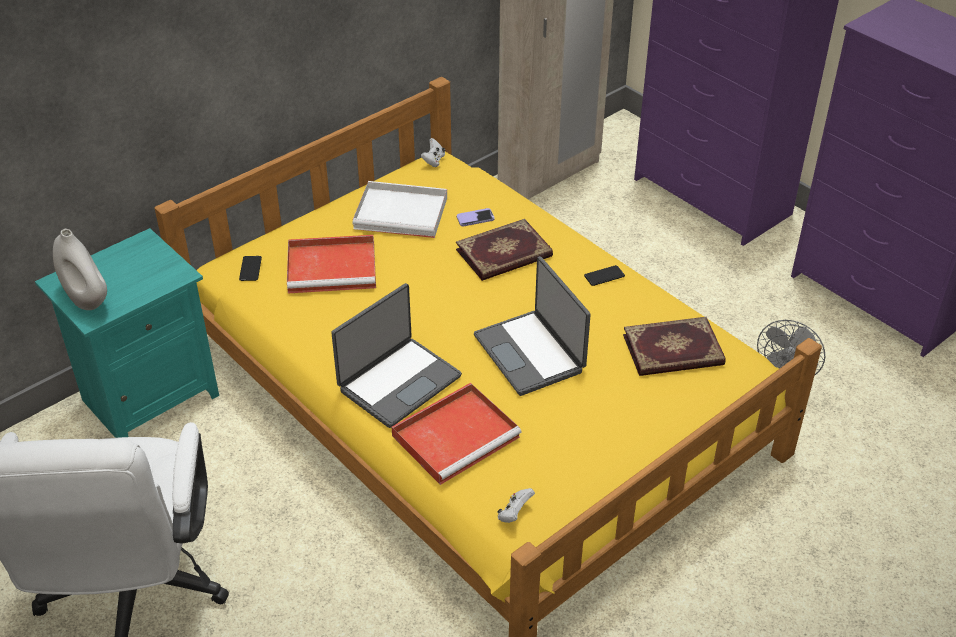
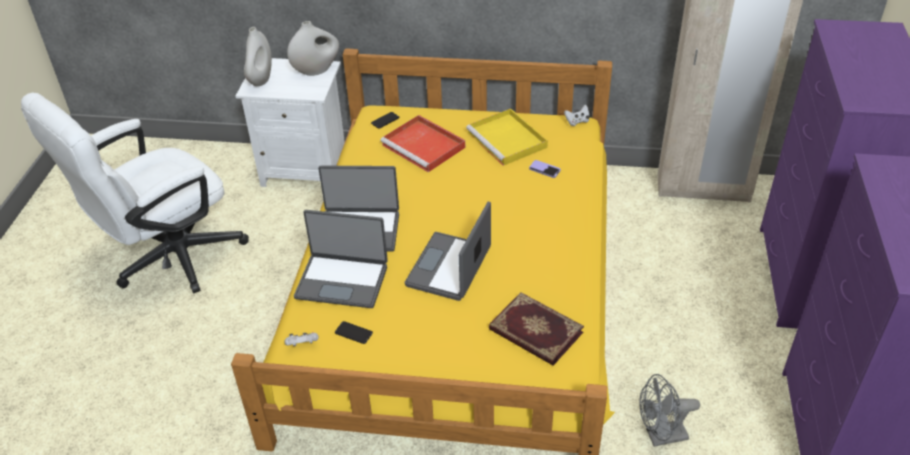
camera: 50 degrees right, 0 degrees up
(138, 252) = (316, 70): none -> white vase
(148, 397) = (305, 169): turquoise nightstand -> white nightstand
(403, 213) = (508, 140): white tray -> yellow tray
(457, 435) = (342, 280): red tray -> laptop
(504, 254) = (528, 201): book -> none
(604, 276) = (567, 256): phone -> phone (353, 333)

